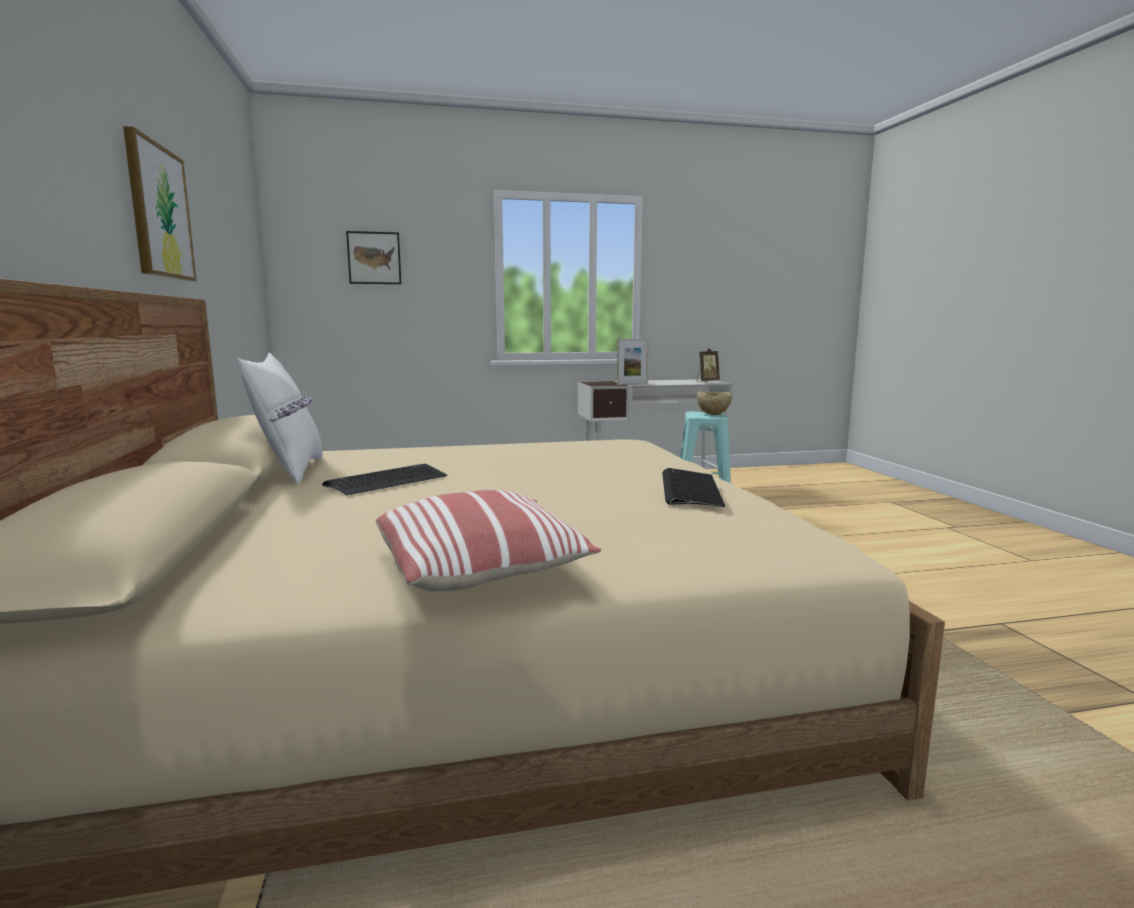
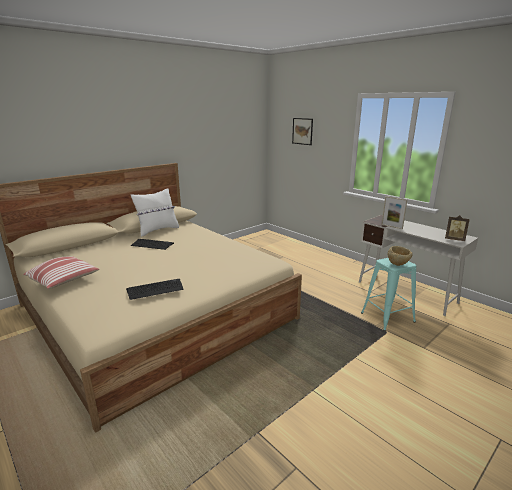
camera: 60 degrees right, 10 degrees up
(159, 212) = (158, 136): picture -> none

